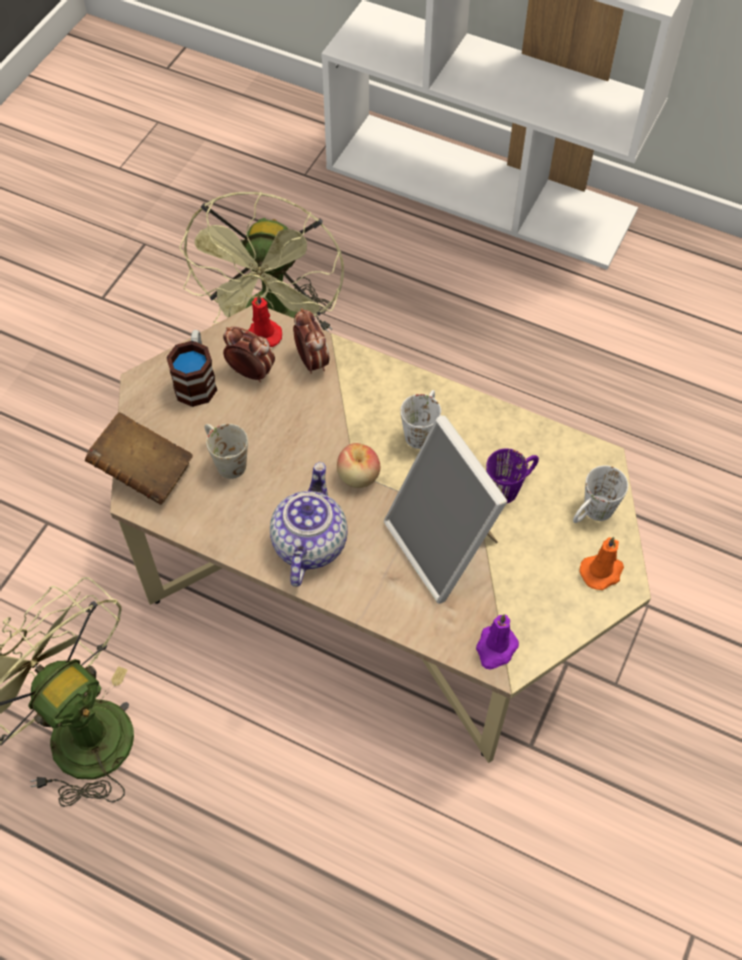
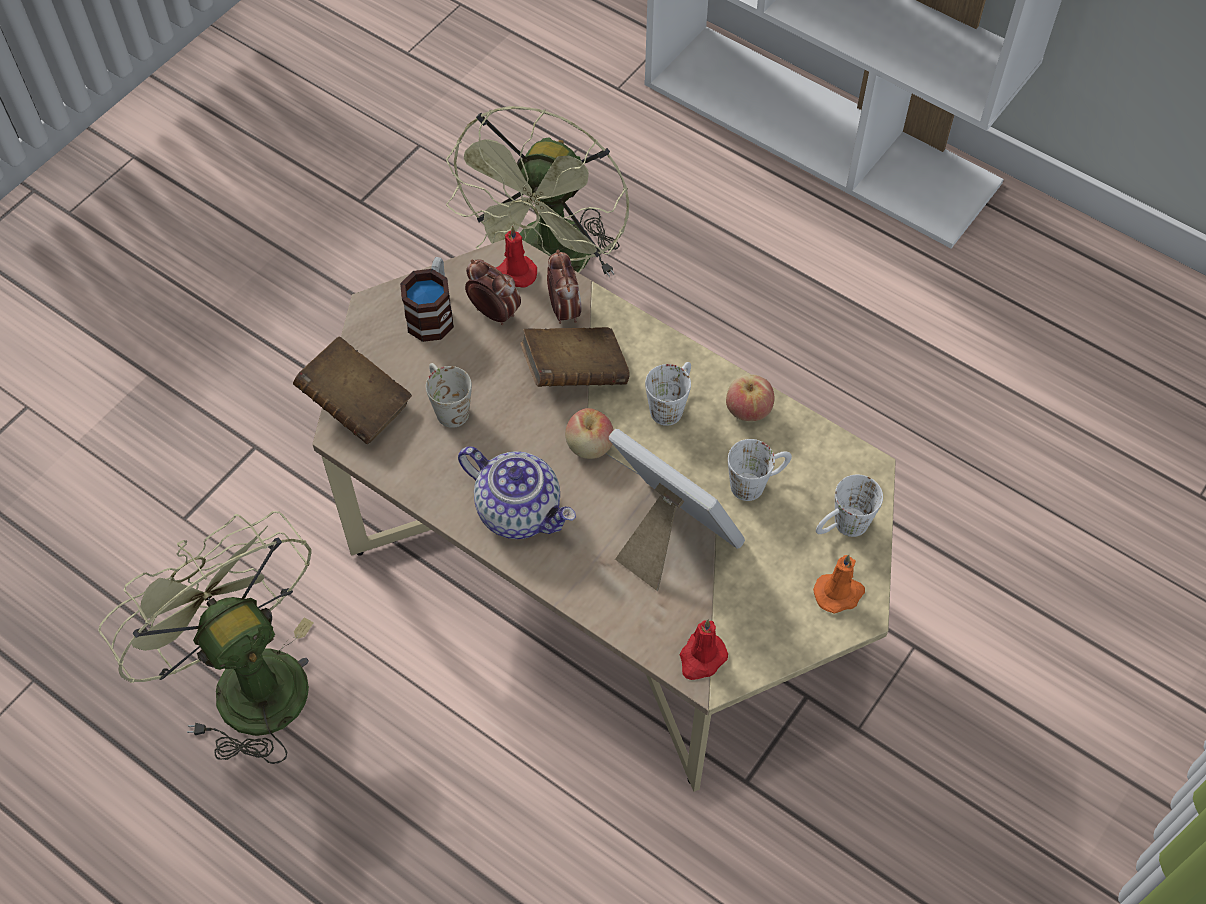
camera: 10 degrees right, 0 degrees up
(308, 543) = (520, 510): teapot -> teapot turned 105 degrees clockwise
(332, 414) = (575, 372): none -> brown book
(444, 546) = (669, 538): picture frame -> picture frame turned 150 degrees clockwise
(489, 424) = (748, 410): none -> apple
(495, 648) = (701, 658): purple candle -> red candle
(510, 486) = (757, 482): purple mug -> white mug

